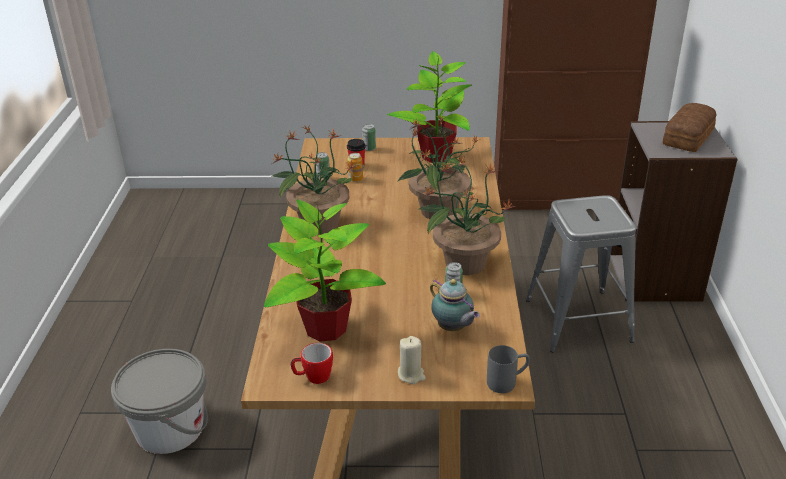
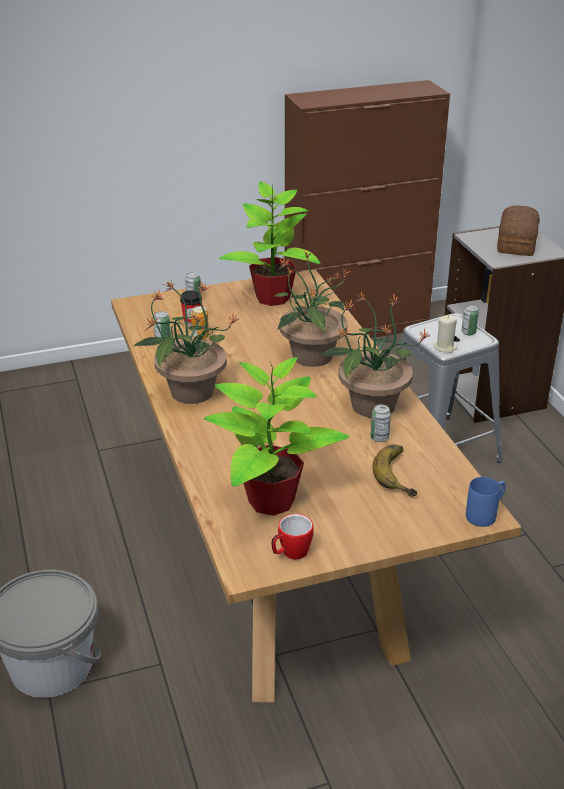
camera: 20 degrees left, 0 degrees up
(411, 375) = (389, 528): beige candle -> beige candle (445, 347)
(453, 328) = (401, 473): teapot -> banana
(507, 382) = (485, 514): grey mug -> blue mug
(611, 214) = (468, 332): none -> can

